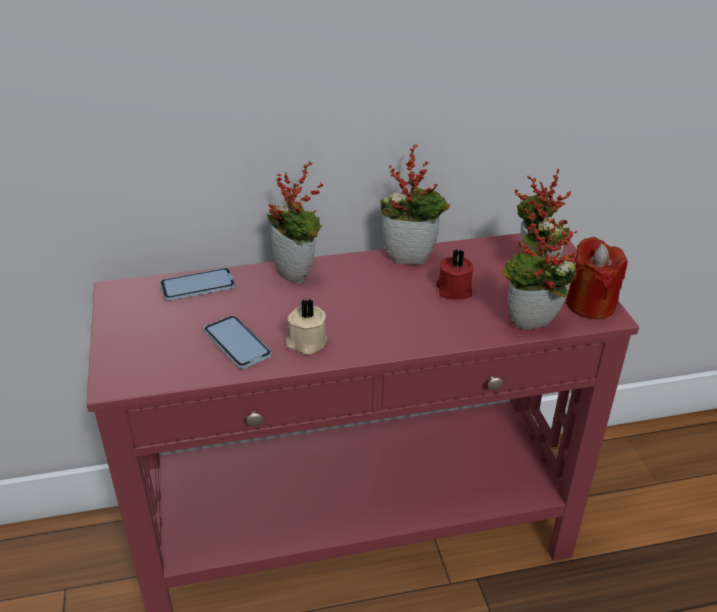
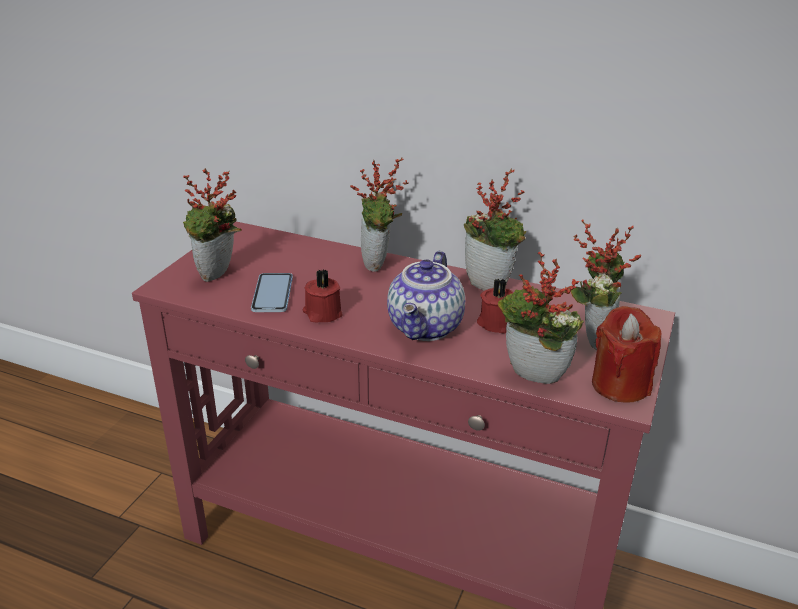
camera: 35 degrees right, 5 degrees down
(159, 347) = (219, 276): none -> potted plant
(198, 286) = (295, 246): phone -> none
(306, 342) = (322, 313): beige candle -> red candle
(408, 318) = (427, 328): none -> teapot

